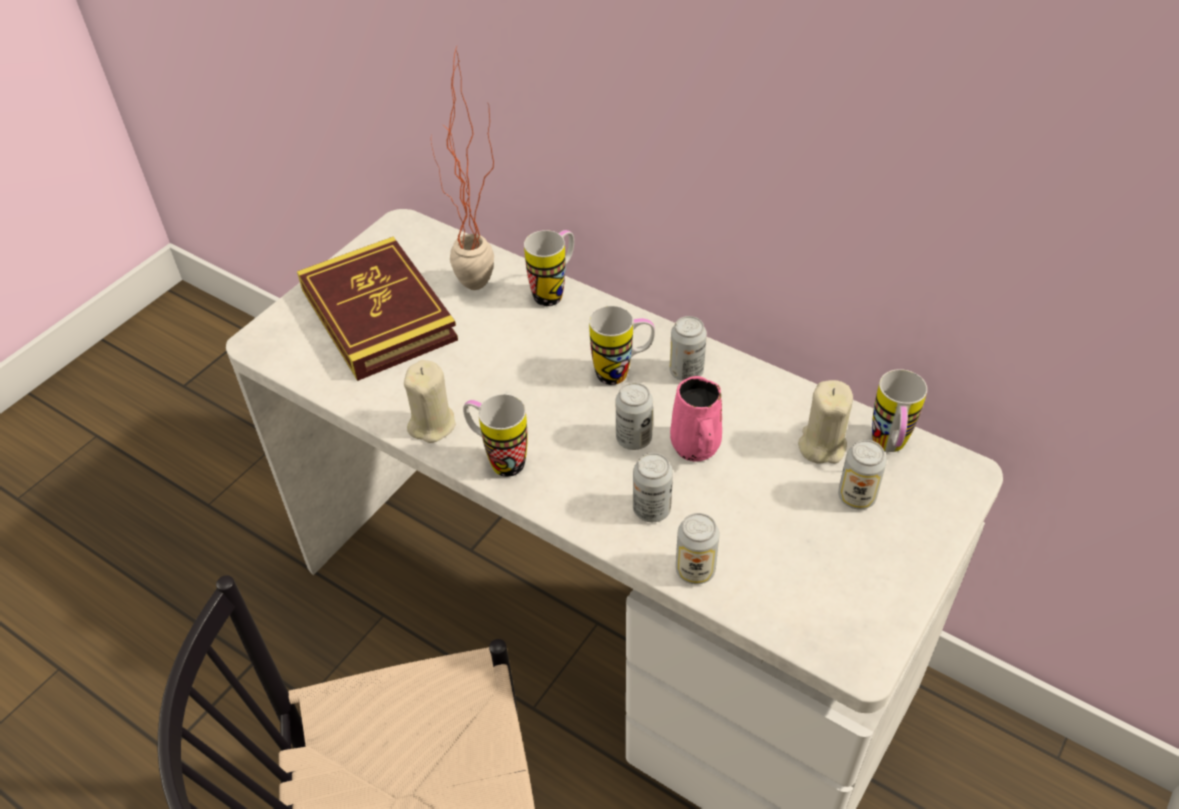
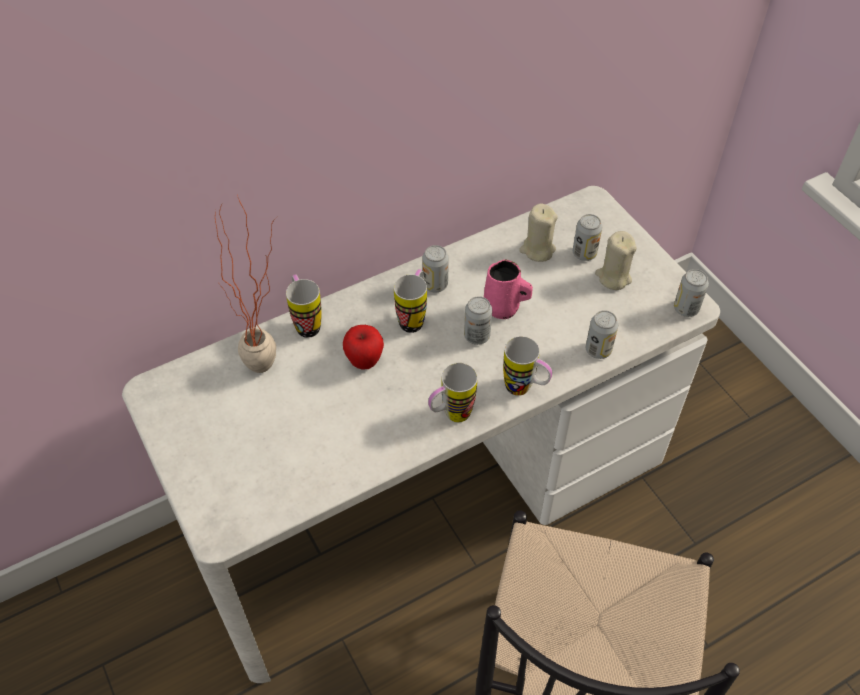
camera: 65 degrees left, 5 degrees up
(378, 314) = (248, 440): book -> none
(432, 424) = (392, 443): beige candle -> beige candle (613, 277)
(532, 357) = (364, 361): none -> apple
(651, 509) = (540, 351): can -> can (686, 308)
(889, 448) = (557, 222): mug -> mug (525, 389)

